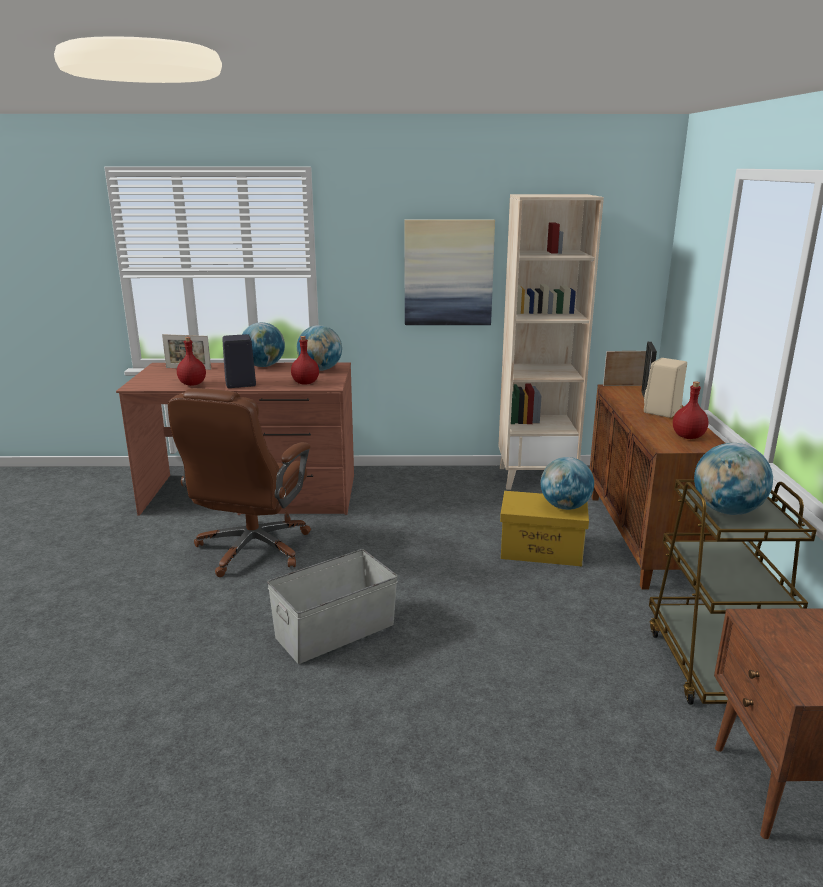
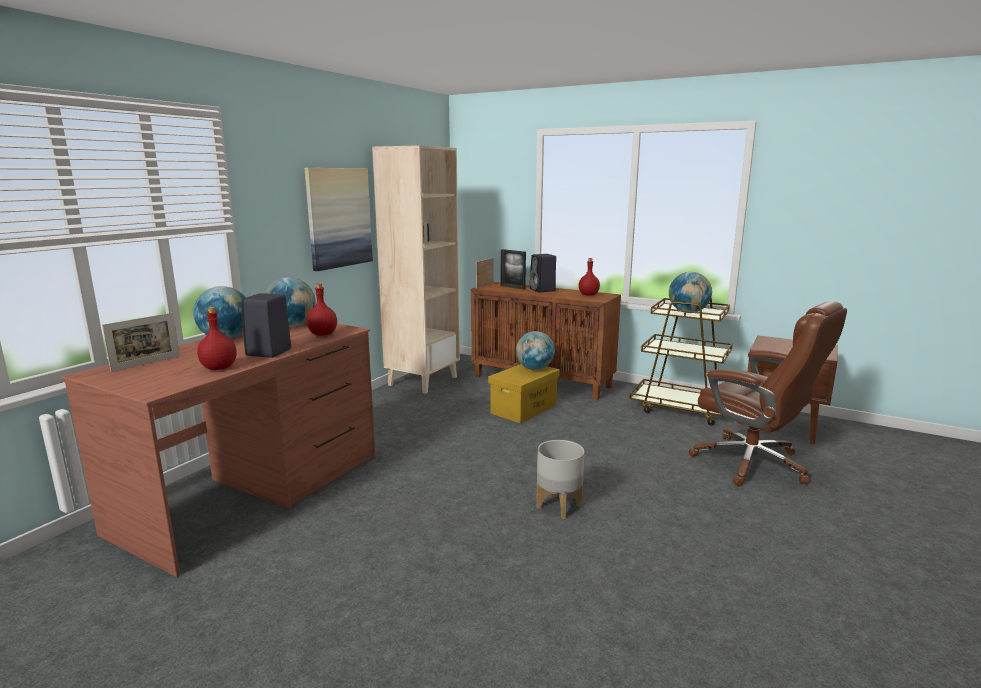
camera: 60 degrees left, 5 degrees down
(252, 549) = (377, 515): brown office chair -> brown office chair (753, 464)
(334, 630) = (558, 506): grey storage box -> grey planter
(662, 412) = (543, 290): beige speaker -> black speaker

